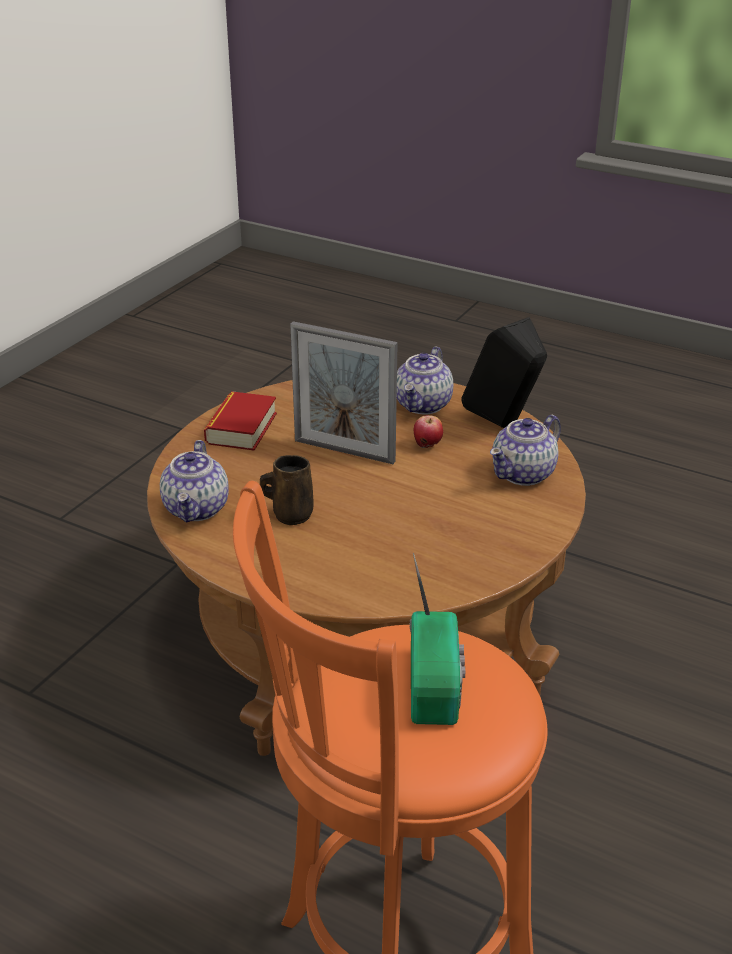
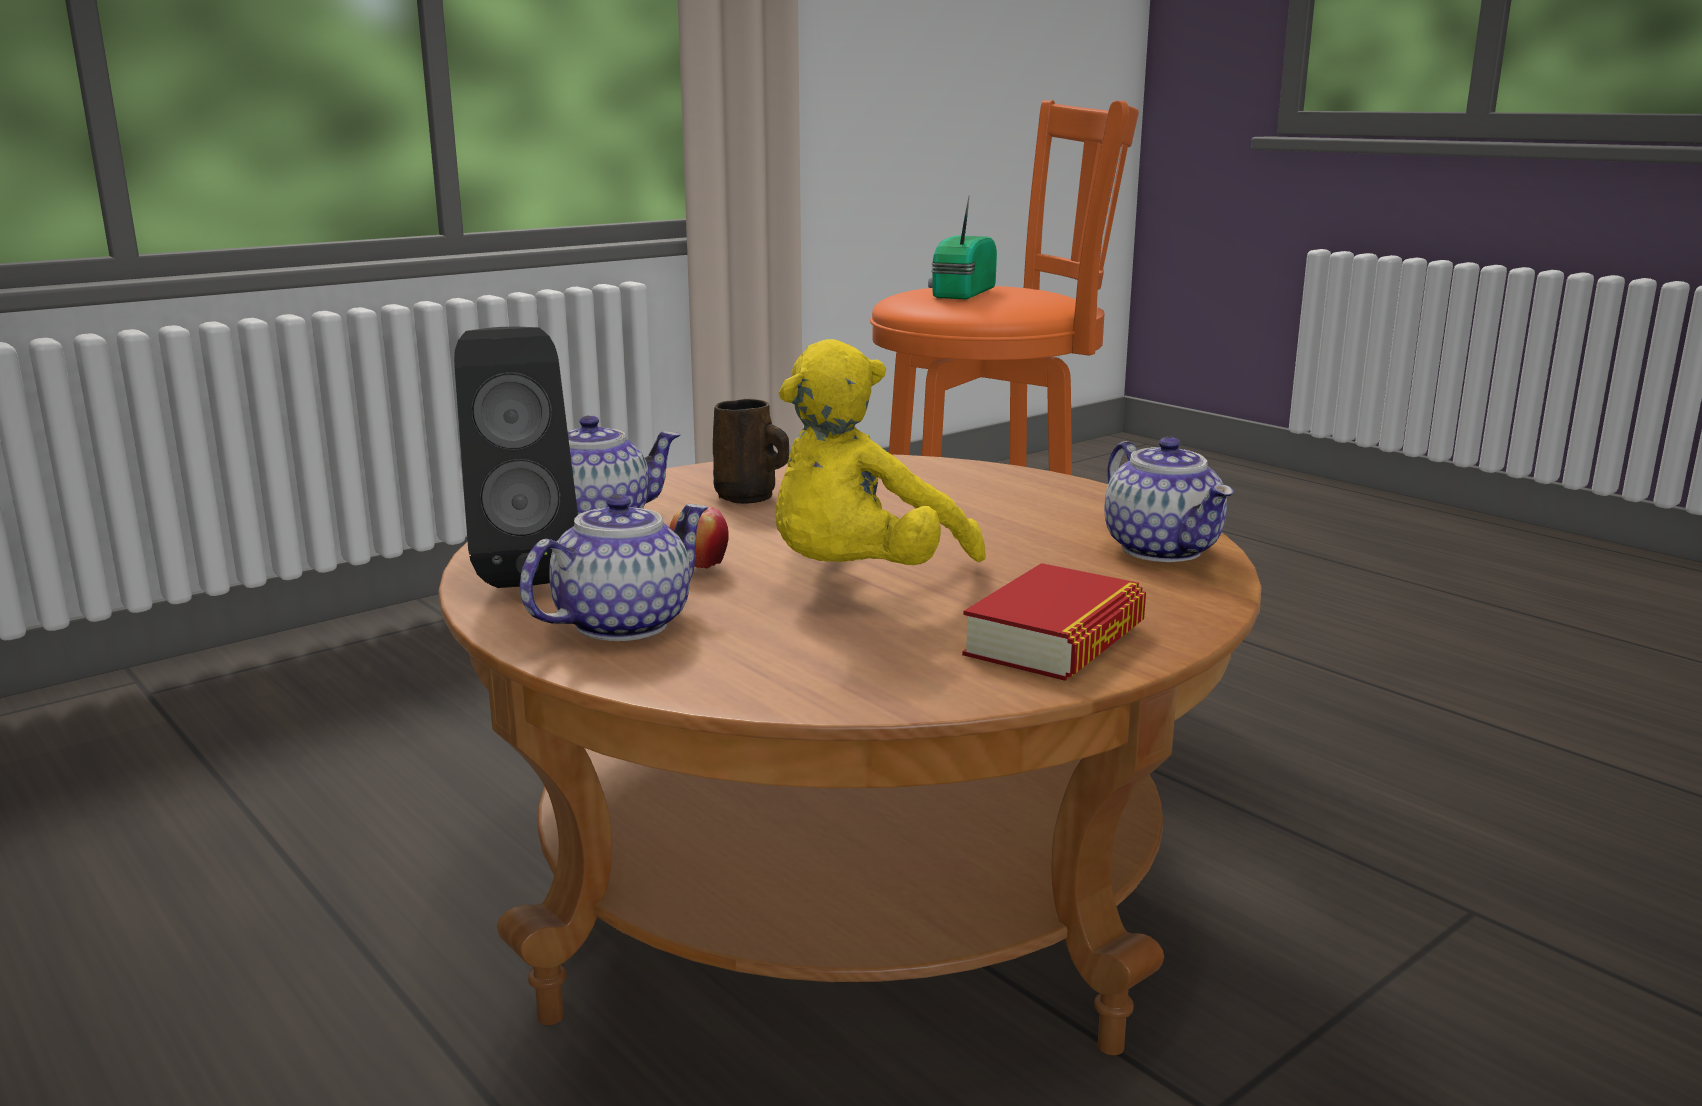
camera: 160 degrees left, 15 degrees down
(197, 509) = (1164, 550): teapot -> teapot turned 135 degrees clockwise
(290, 515) = (1008, 528): brown mug -> brown mug (748, 498)
(344, 451) = (861, 581): picture frame -> yellow plush toy

